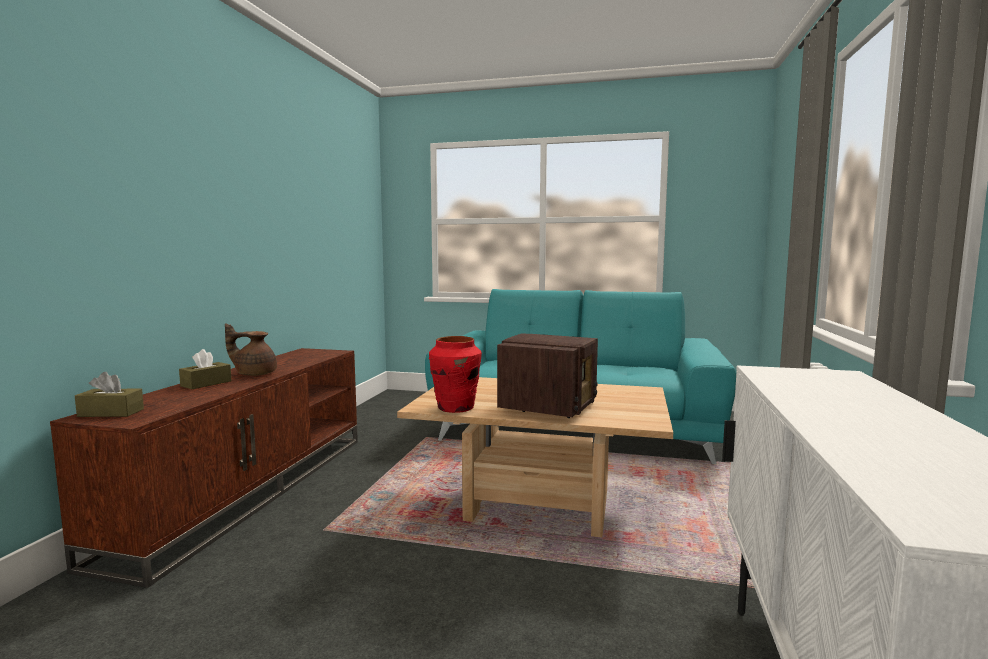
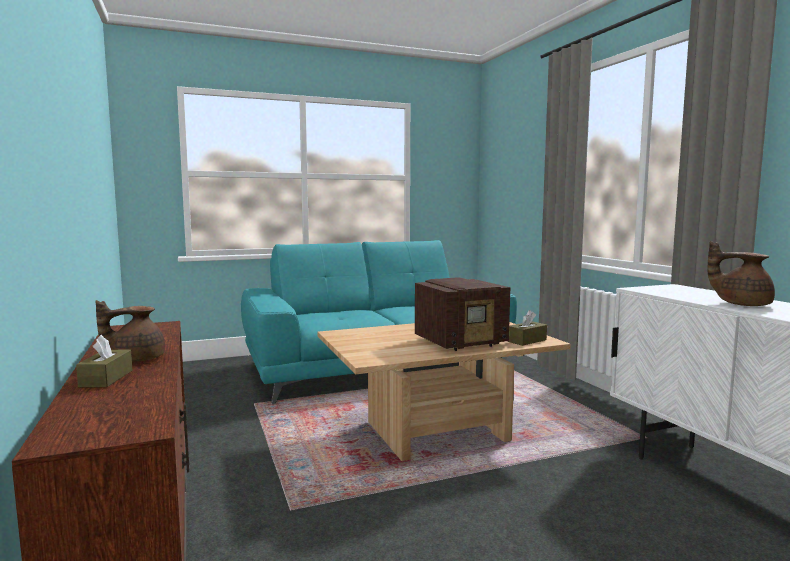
camera: 35 degrees left, 0 degrees up
(111, 413) = (80, 431): brown tissue box -> brown tissue box (527, 341)
(455, 408) = (396, 355): red vase -> none
(549, 407) = (462, 342): radio -> radio turned 75 degrees clockwise
(839, 410) = (741, 304): none -> brown teapot

